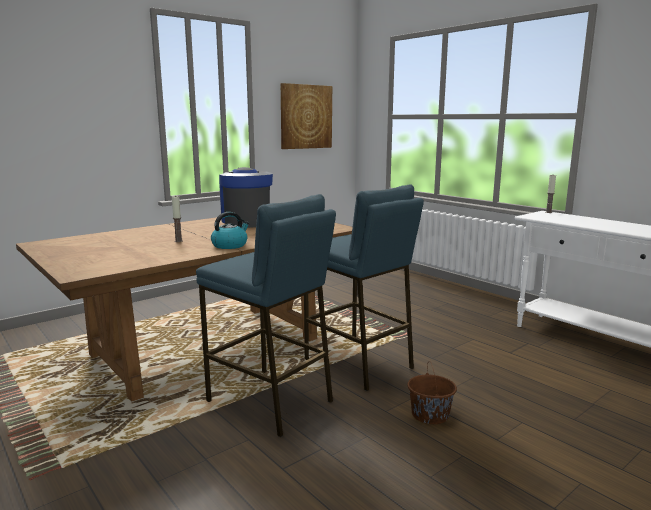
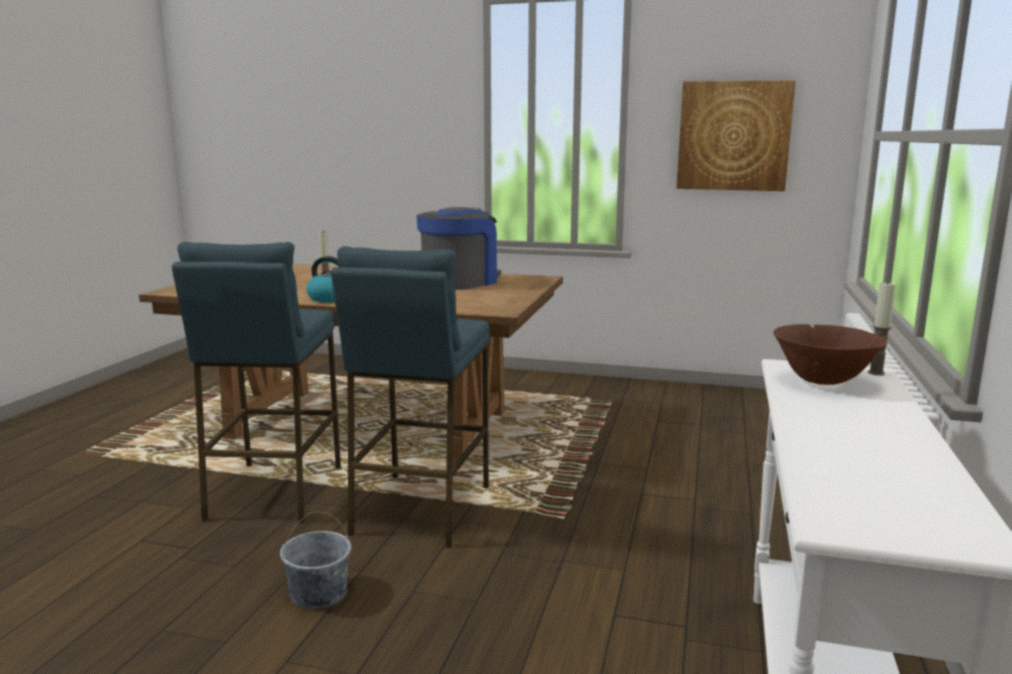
camera: 55 degrees right, 0 degrees up
(430, 415) = (318, 593): brown bucket -> grey bucket
(555, 217) = (822, 382): none -> brown bowl

